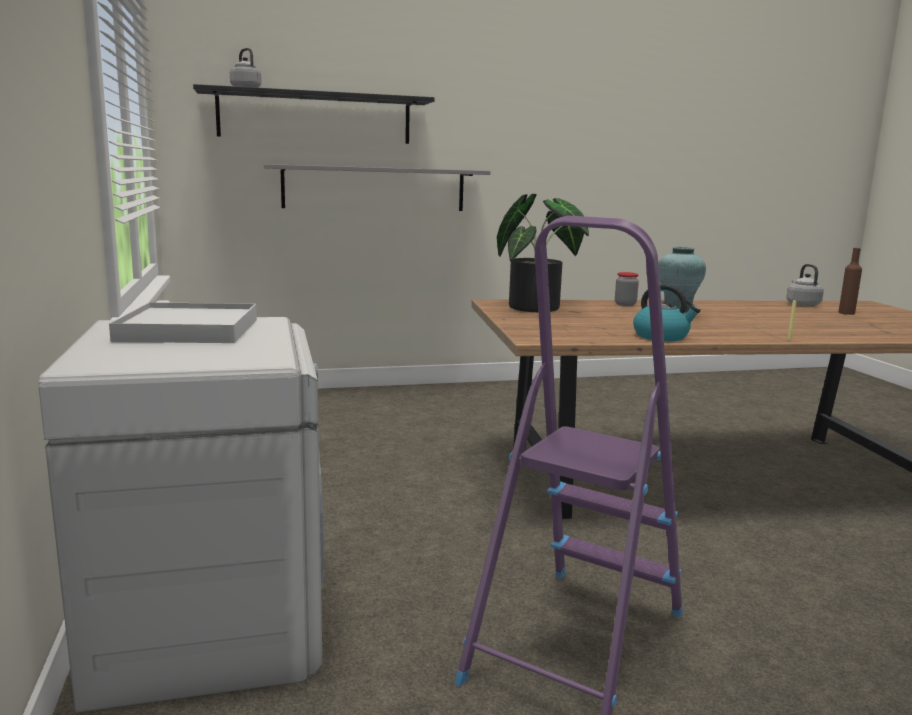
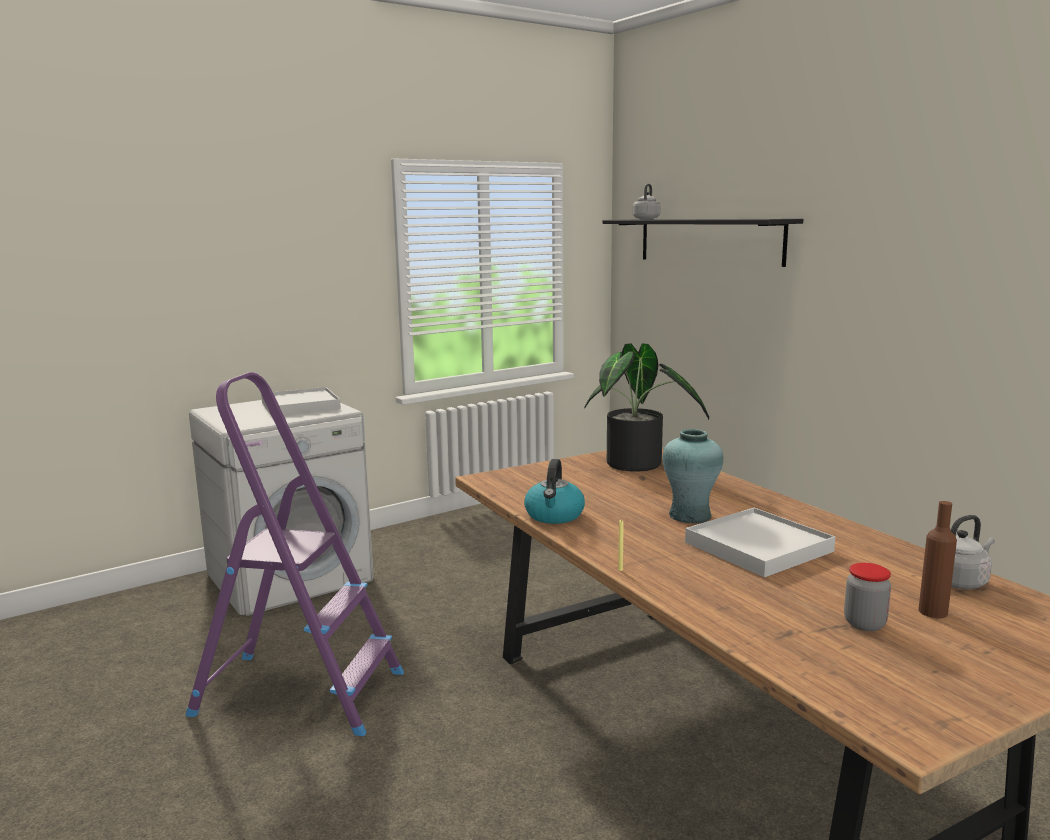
camera: 70 degrees right, 0 degrees up
(374, 188) = (752, 313): grey shelf -> none
(625, 304) = (728, 491): jar -> jar (864, 624)
(745, 316) = (758, 547): none -> white tray

